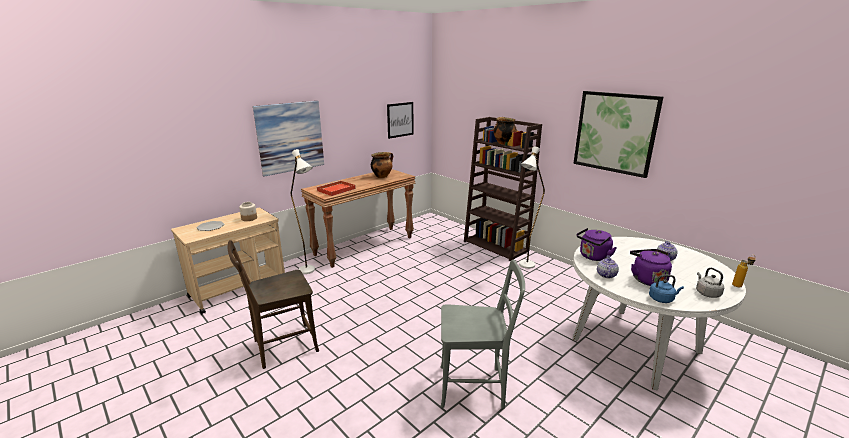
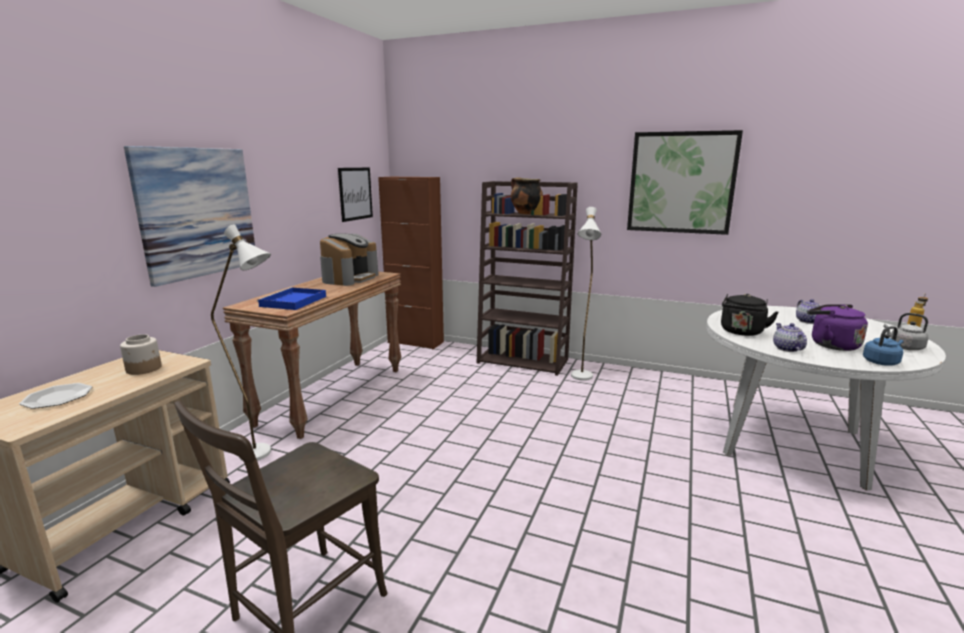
camera: 25 degrees left, 5 degrees down
(336, 190) = (293, 301): red tray -> blue tray
(382, 176) = (350, 278): cooking pot -> coffee machine
(437, 220) = (415, 342): none -> brown cabinet
(475, 387) = (686, 563): grey chair -> none
(593, 257) = (741, 332): purple kettle -> black kettle

